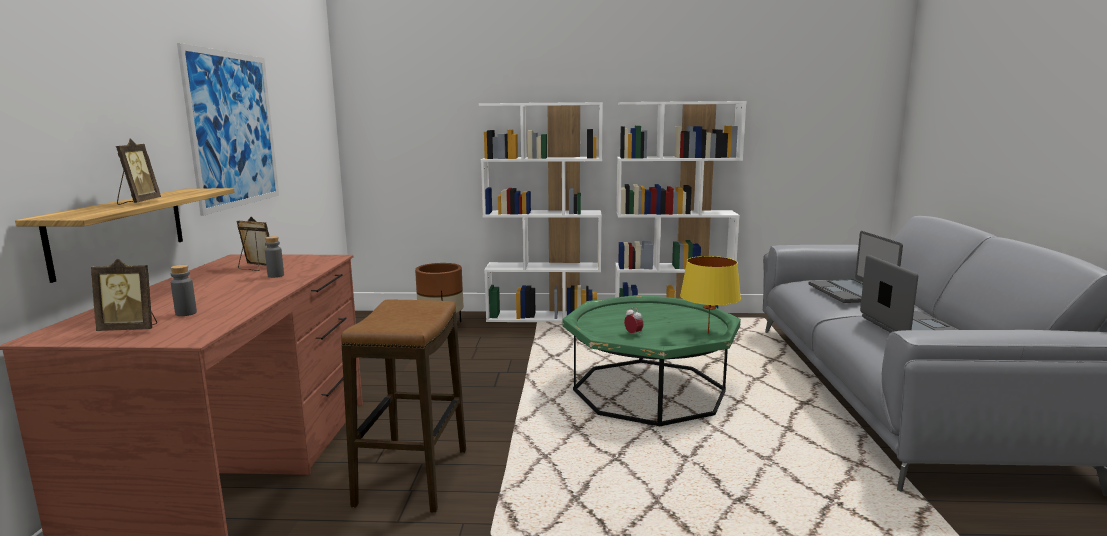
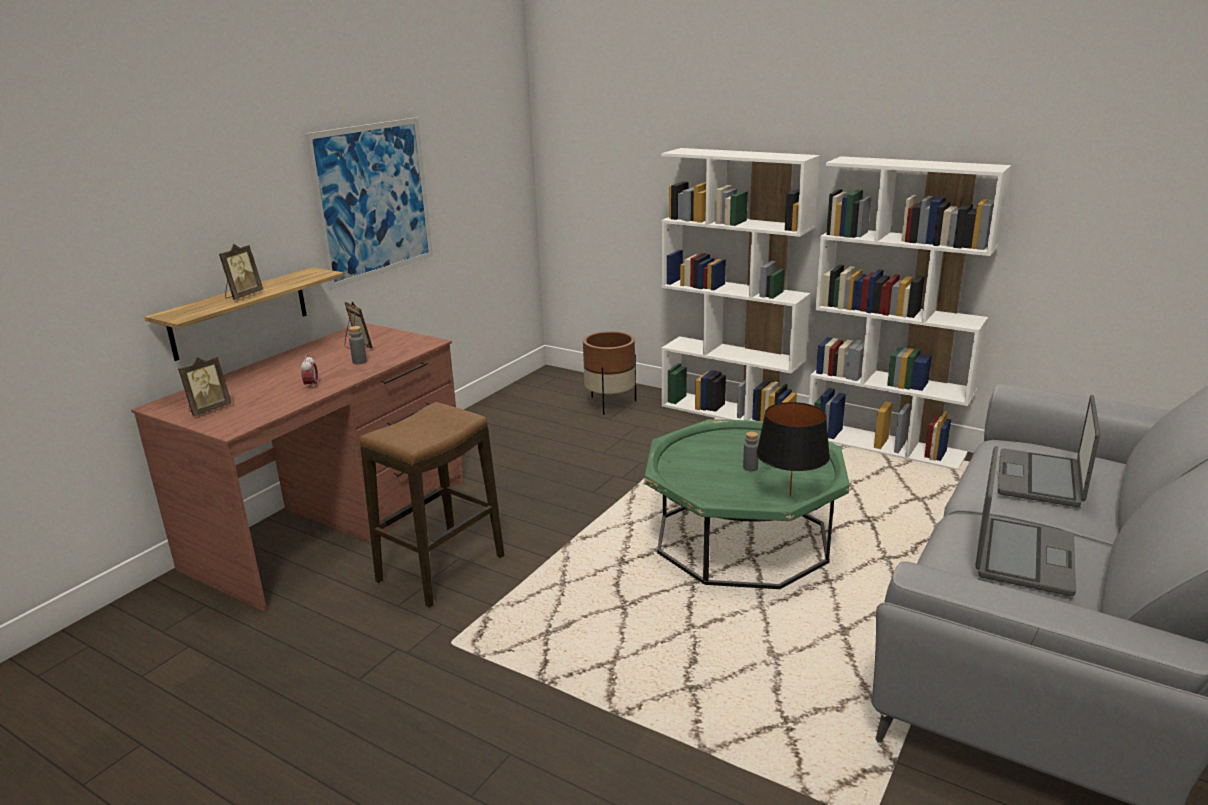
camera: 30 degrees right, 10 degrees up
(131, 329) = (208, 410): picture frame -> picture frame turned 75 degrees counterclockwise
(186, 313) = (255, 399): grey bottle -> grey bottle (750, 468)
(633, 334) = (707, 476): alarm clock -> alarm clock (311, 385)
(708, 333) = (789, 495): yellow table lamp -> black table lamp

